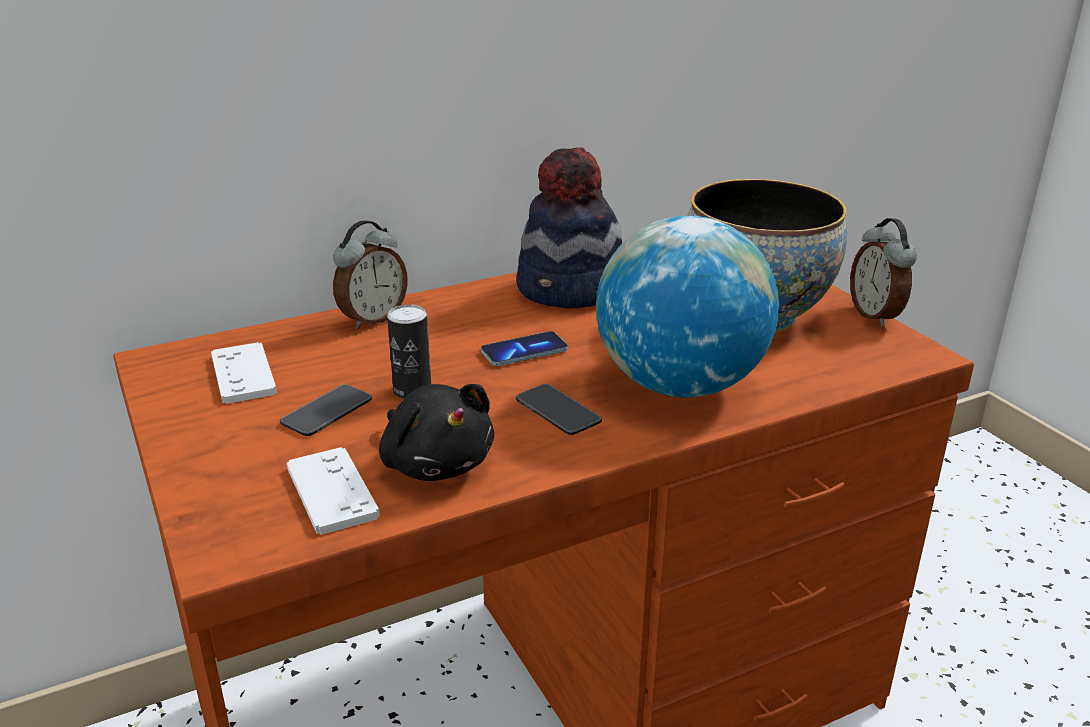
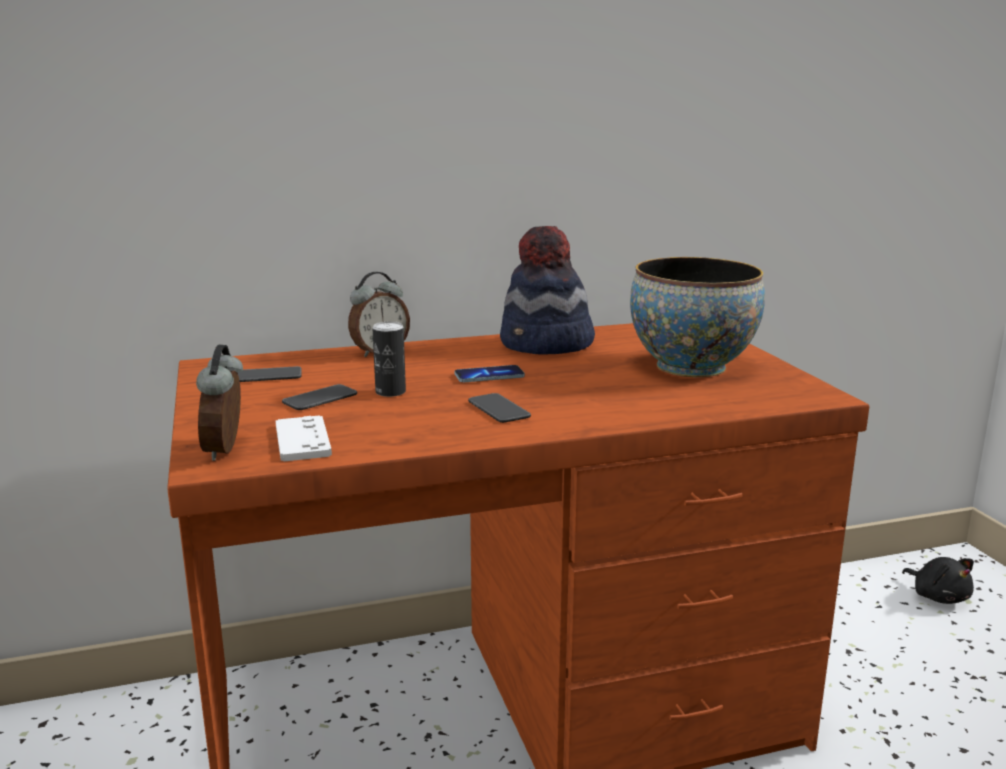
camera: 10 degrees right, 10 degrees down
(243, 375) = (267, 376): white game controller -> phone
(436, 463) = (388, 431): black plush toy -> black plush toy (938, 596)
(680, 384) = (606, 401): globe -> none
(876, 315) = (797, 372): alarm clock -> alarm clock (227, 450)

